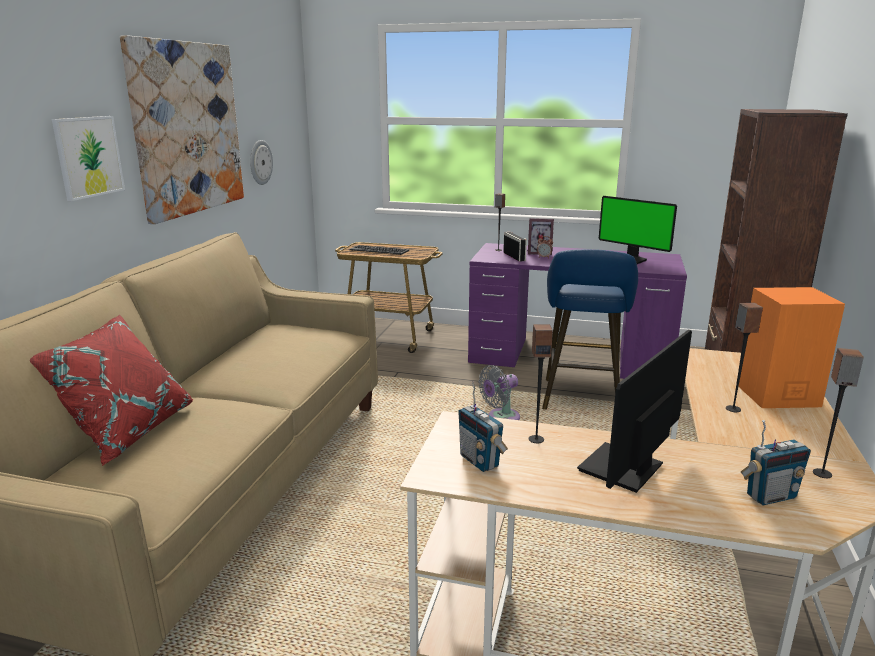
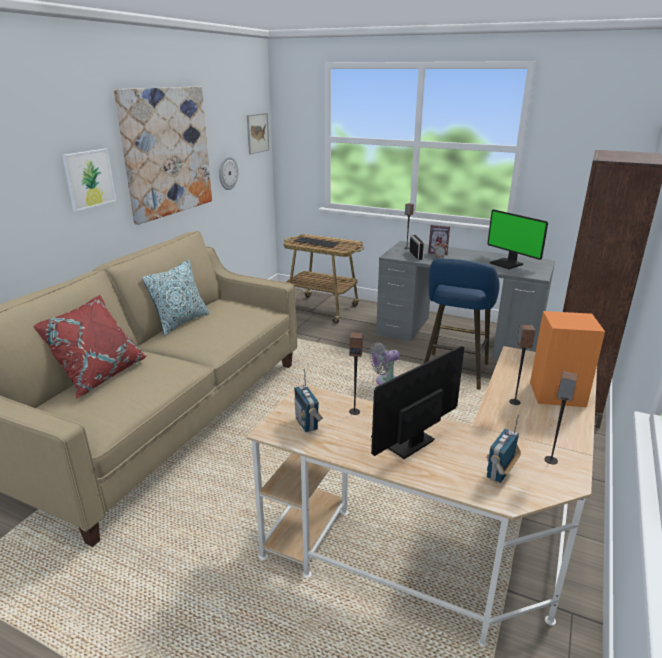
camera: 10 degrees right, 5 degrees up
(227, 354) = (181, 322): none -> pillow
(292, 114) = (257, 133): none -> picture
(570, 357) = (458, 336): purple desk -> grey desk
(770, 496) = (500, 473): radio -> radio turned 135 degrees clockwise

